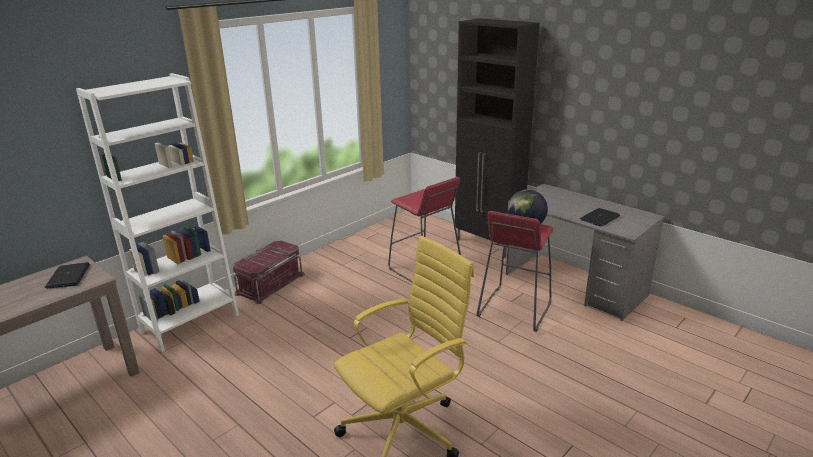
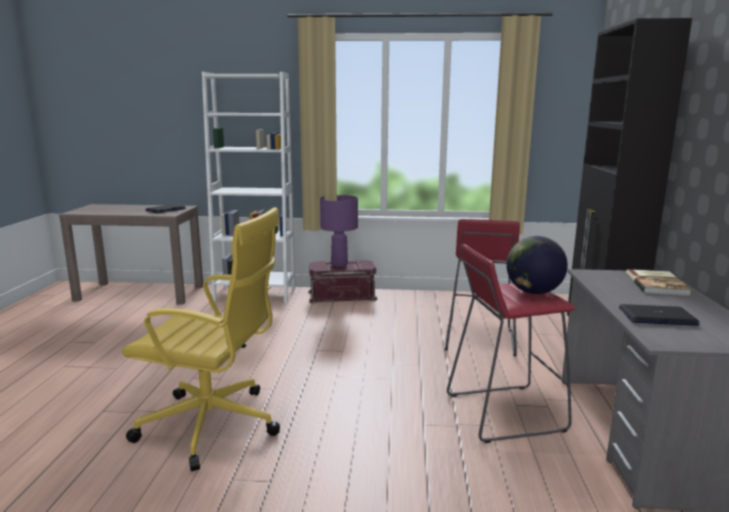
camera: 50 degrees right, 10 degrees down
(263, 256) = (339, 264): none -> purple table lamp
(559, 195) = (657, 284): none -> book

